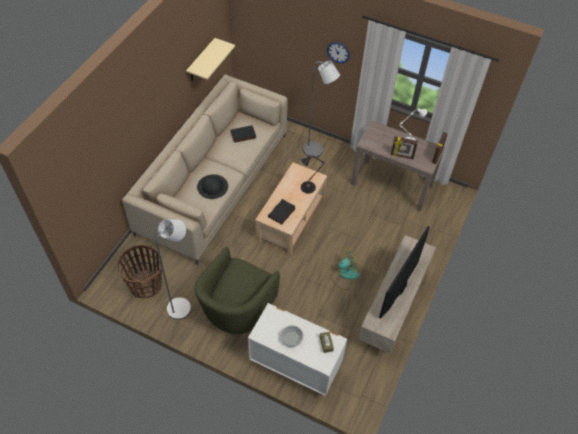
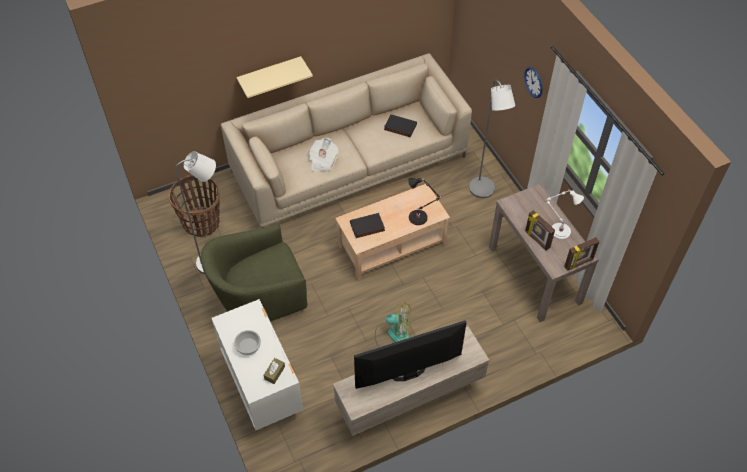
camera: 40 degrees right, 0 degrees up
(201, 61) = (391, 23): beige shelf -> beige shelf (270, 75)
(212, 186) = (322, 161): black hat -> newspaper

